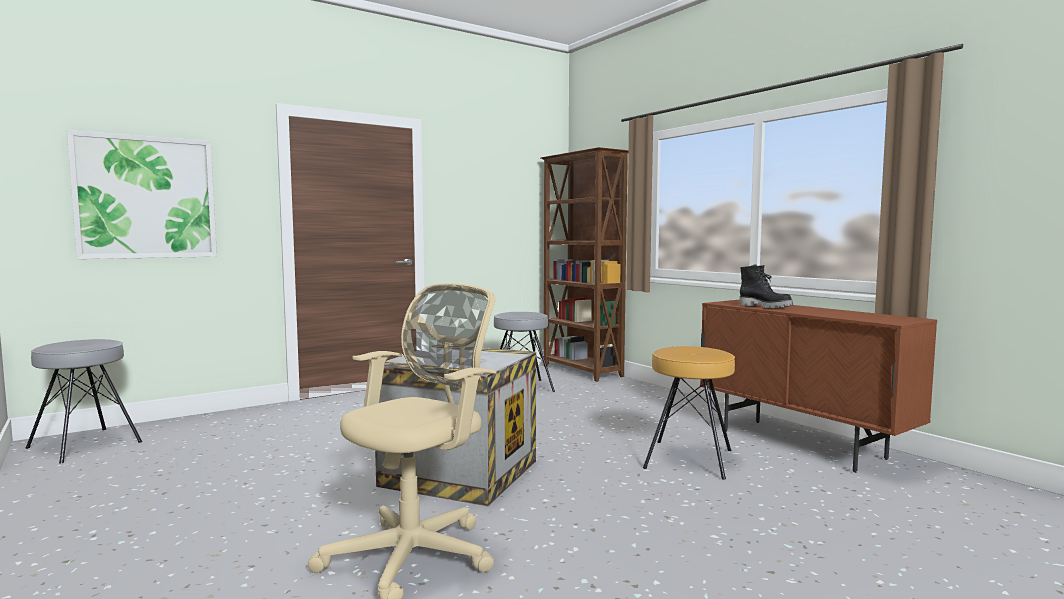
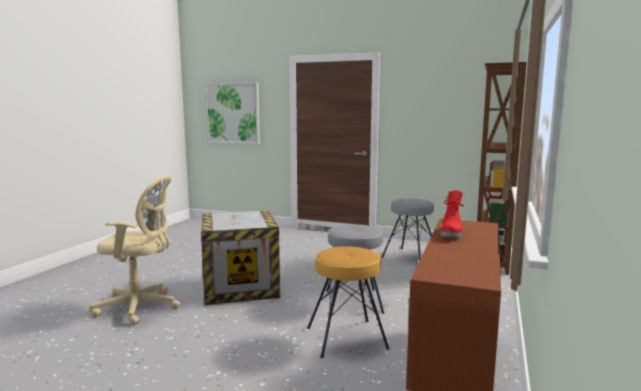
camera: 55 degrees right, 5 degrees up
(85, 444) = (197, 226): grey stool -> grey stool (354, 301)
(765, 307) = (452, 234): black boot -> red boot

